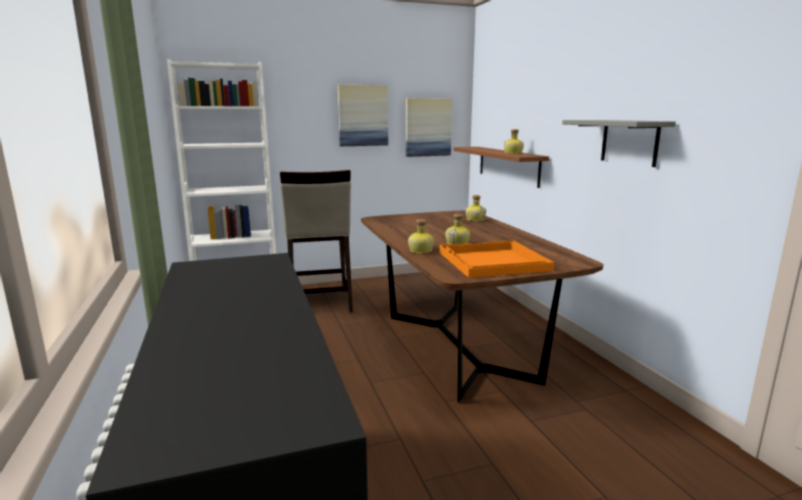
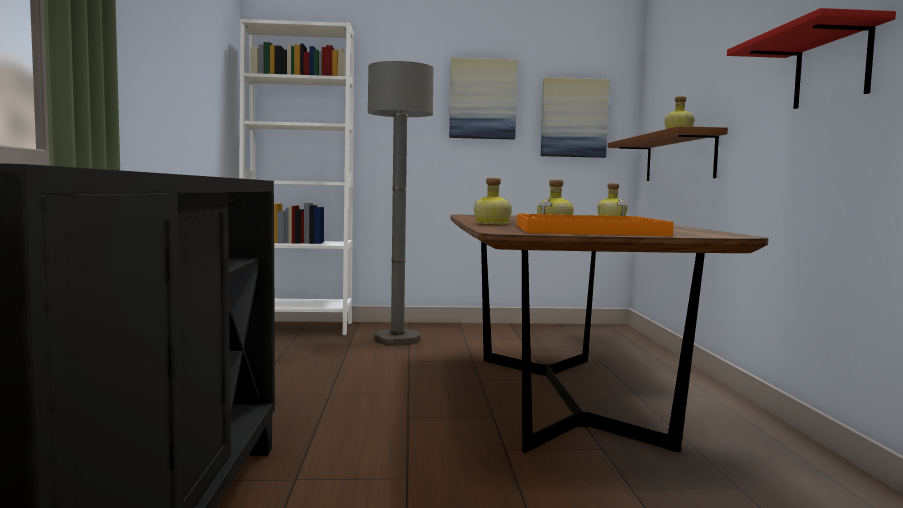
camera: 15 degrees right, 10 degrees down
(319, 303) = (397, 339): beige stool -> grey floor lamp
(629, 142) = (831, 67): grey shelf -> red shelf

